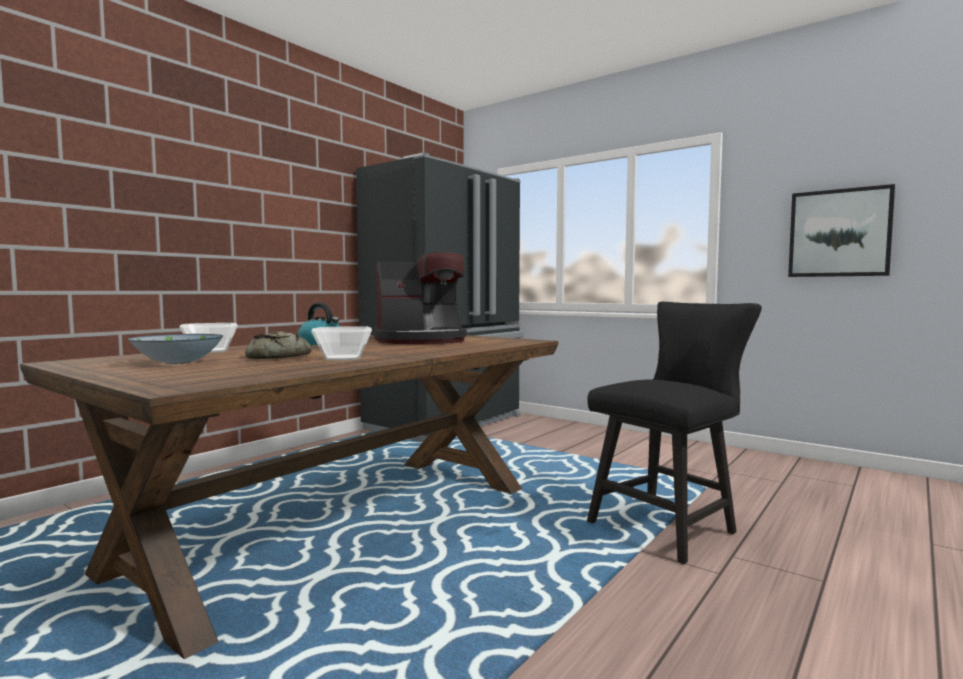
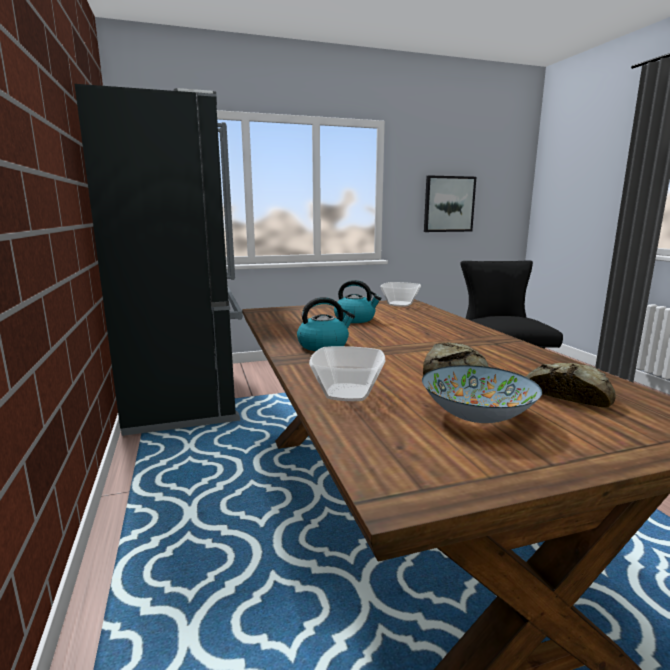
camera: 55 degrees left, 10 degrees up
(243, 369) = (567, 394): none -> bread
(341, 358) = (494, 356): bowl -> bowl (400, 304)
(421, 340) = (355, 319): coffee machine -> kettle

